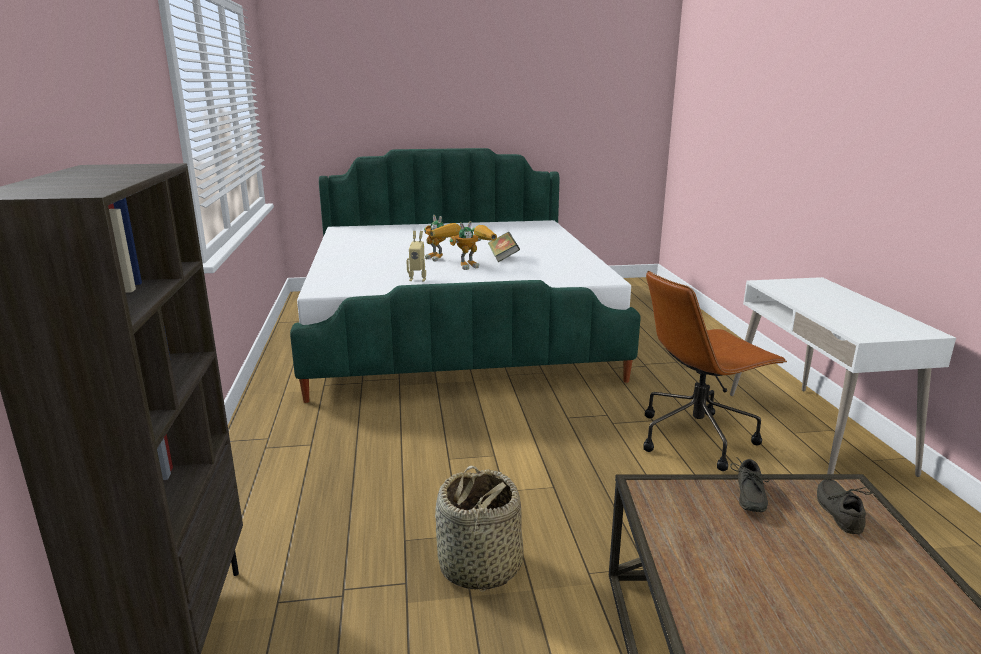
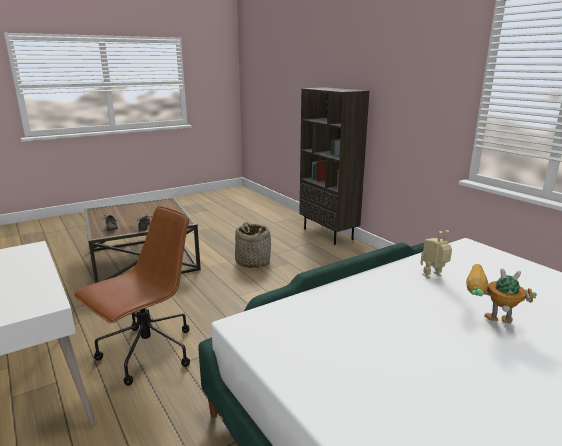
camera: 155 degrees right, 0 degrees up
(474, 265) = (427, 317): toy robot -> none
(503, 258) = (425, 352): book -> none

